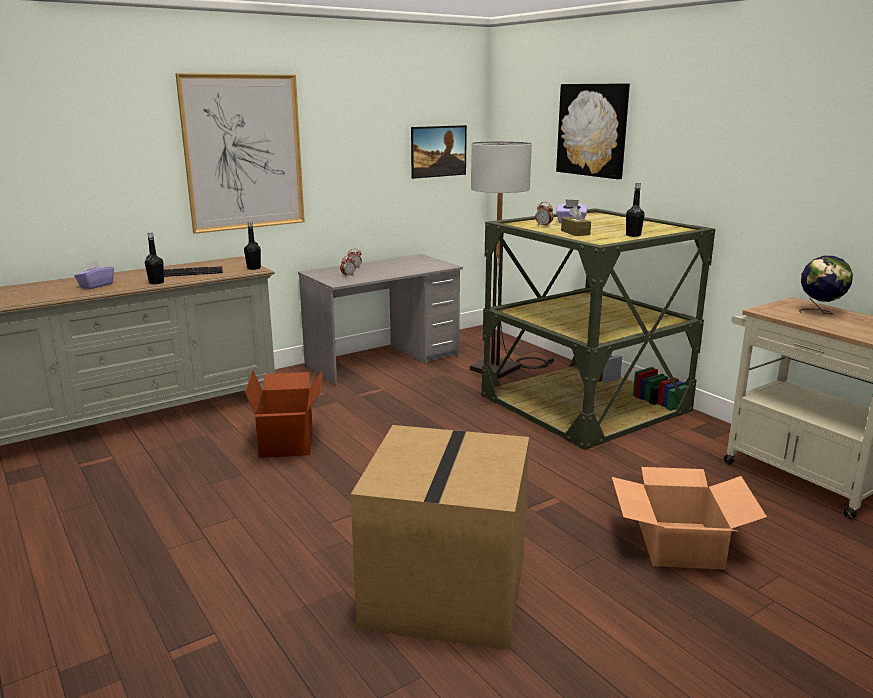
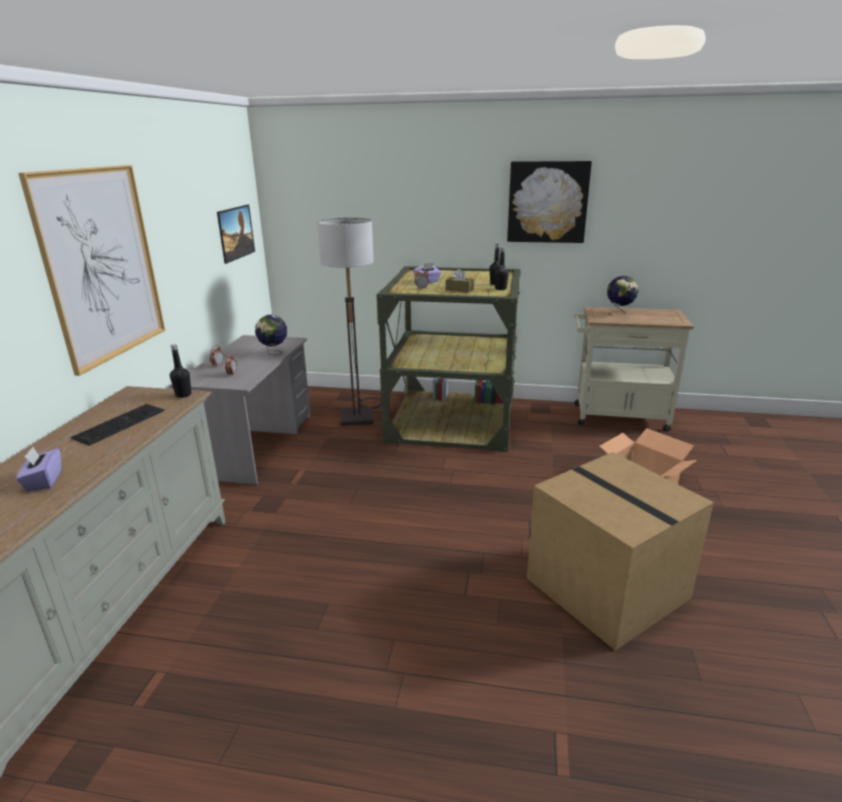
camera: 45 degrees left, 5 degrees up
(156, 282) = (118, 448): black bottle -> black bottle (500, 289)
(288, 442) = (313, 553): cardboard box -> none
(409, 270) = (274, 353): none -> globe
(592, 130) = (391, 202): picture -> picture (547, 202)

